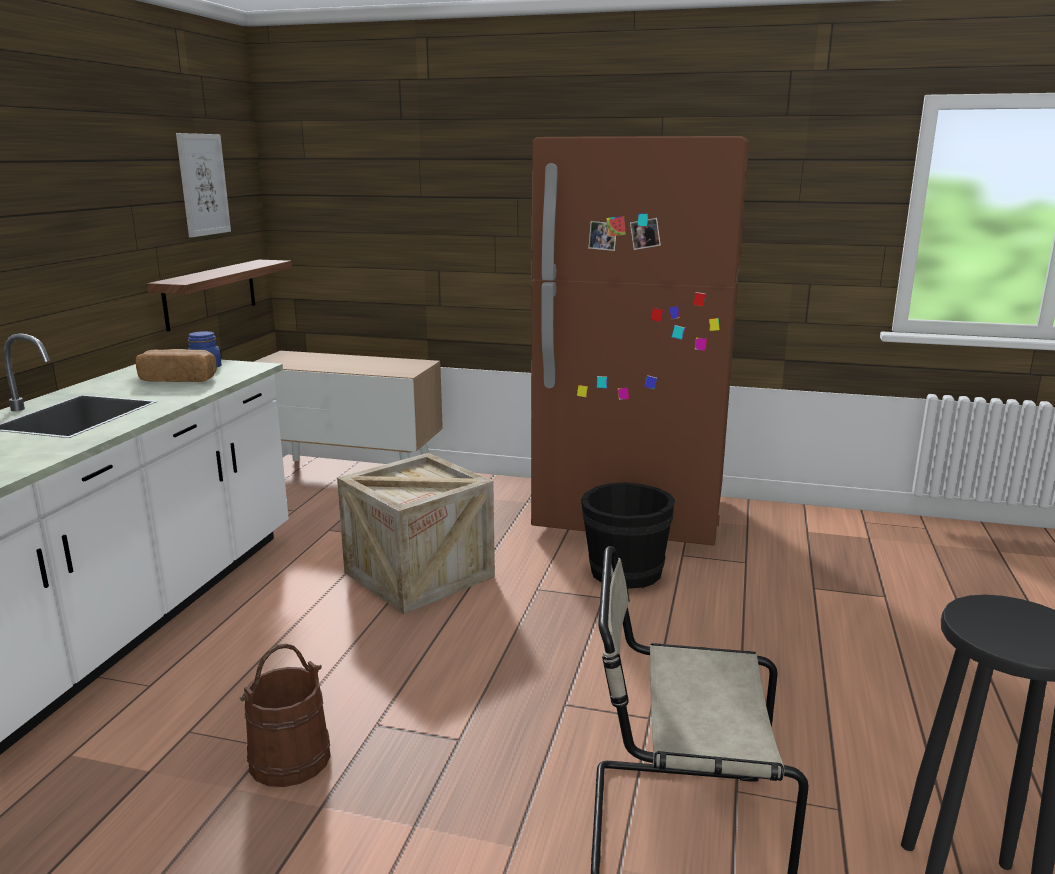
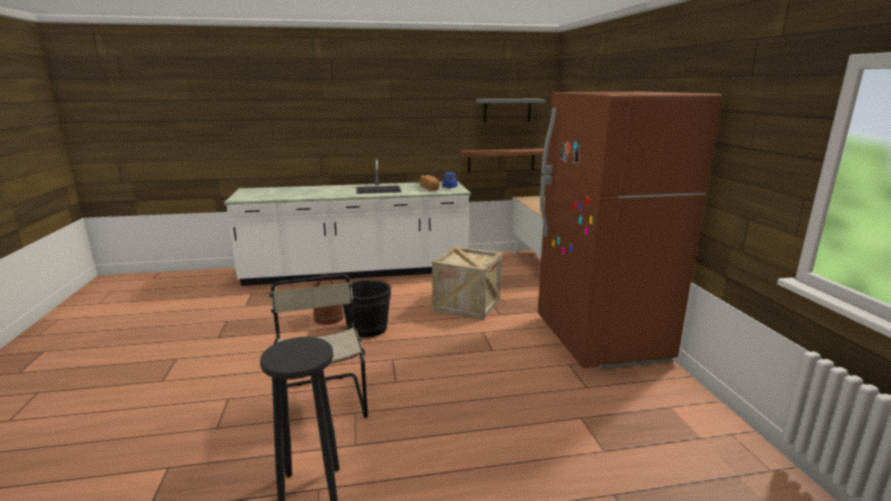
camera: 65 degrees right, 0 degrees up
(203, 185) = (507, 110): picture -> grey shelf
(624, 572) = (525, 350): black bucket -> black bucket (367, 328)

